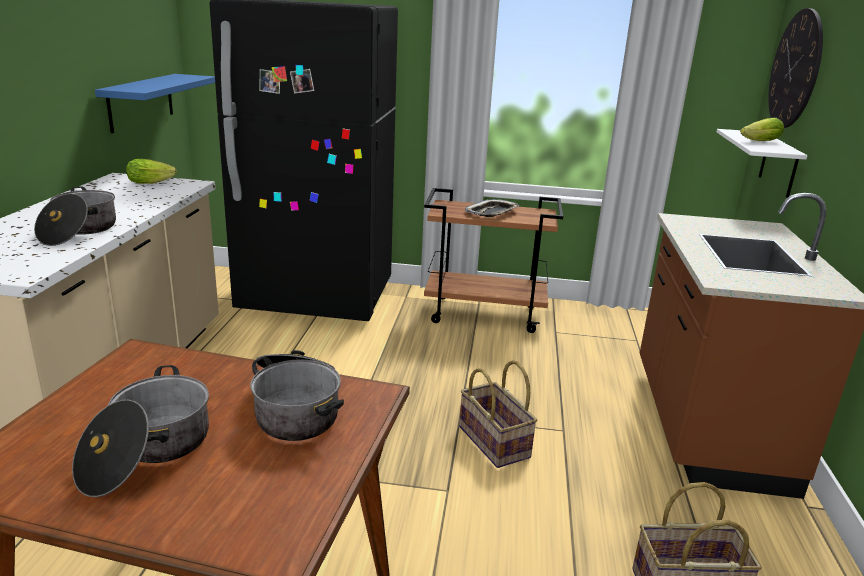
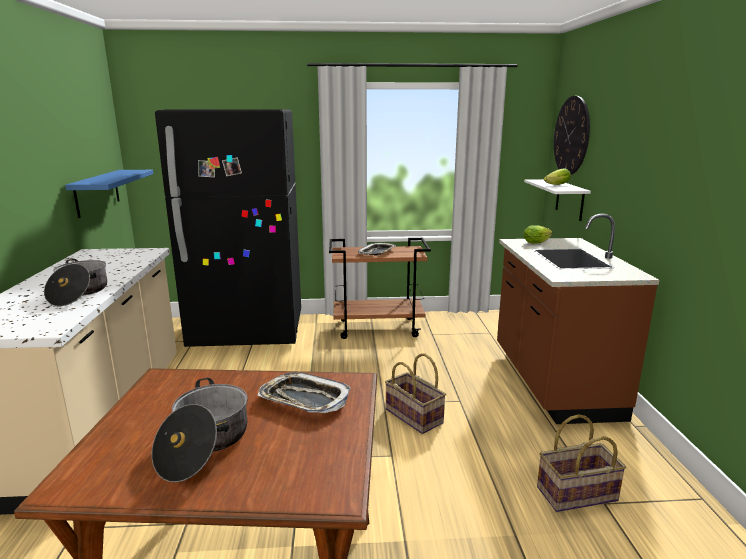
camera: 10 degrees left, 5 degrees down
(153, 182) = (120, 253): lettuce -> lettuce (538, 242)
(297, 409) = (304, 399): cooking pot -> tray

